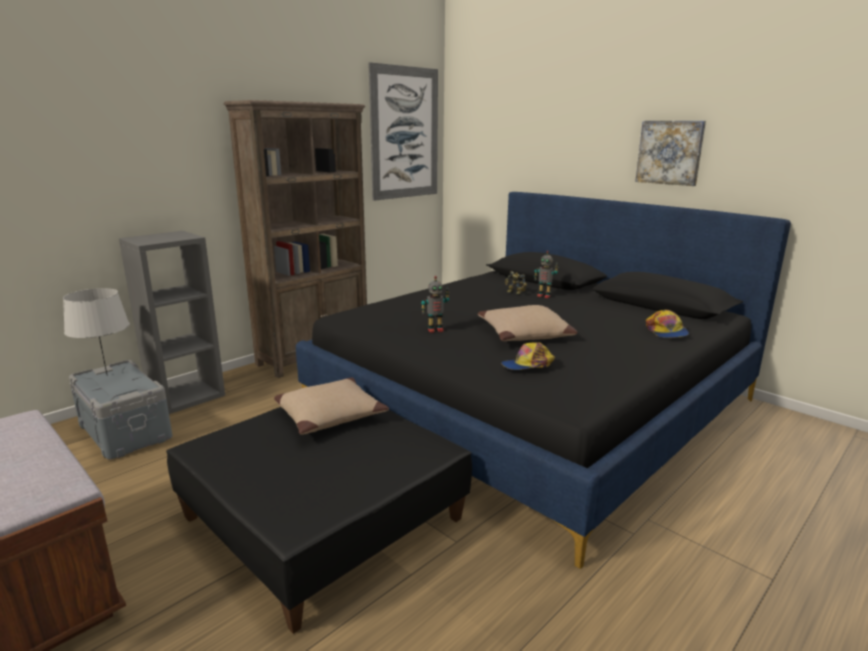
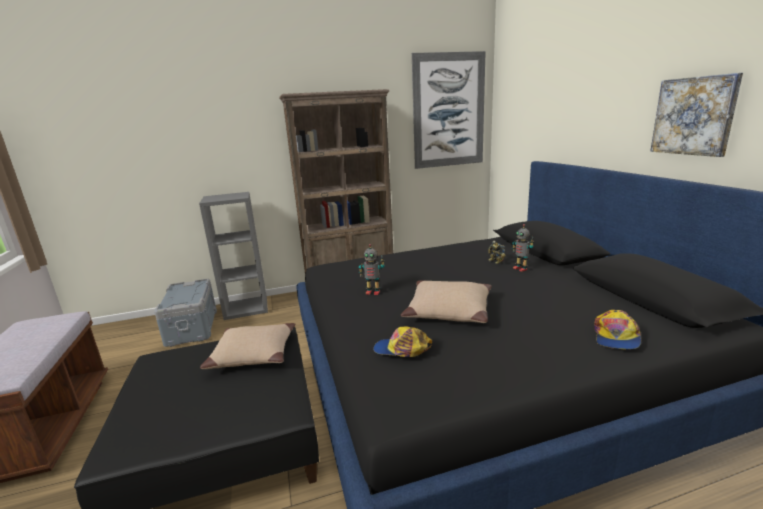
camera: 30 degrees right, 0 degrees up
(107, 375) = (186, 288): grey table lamp -> none

